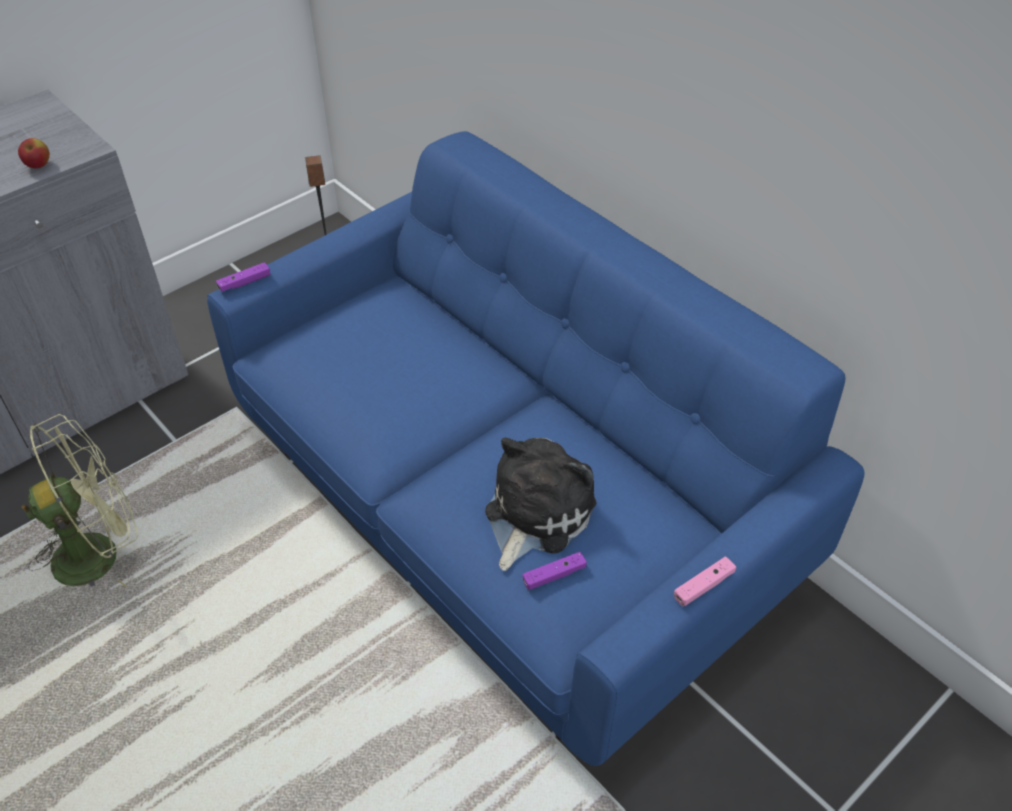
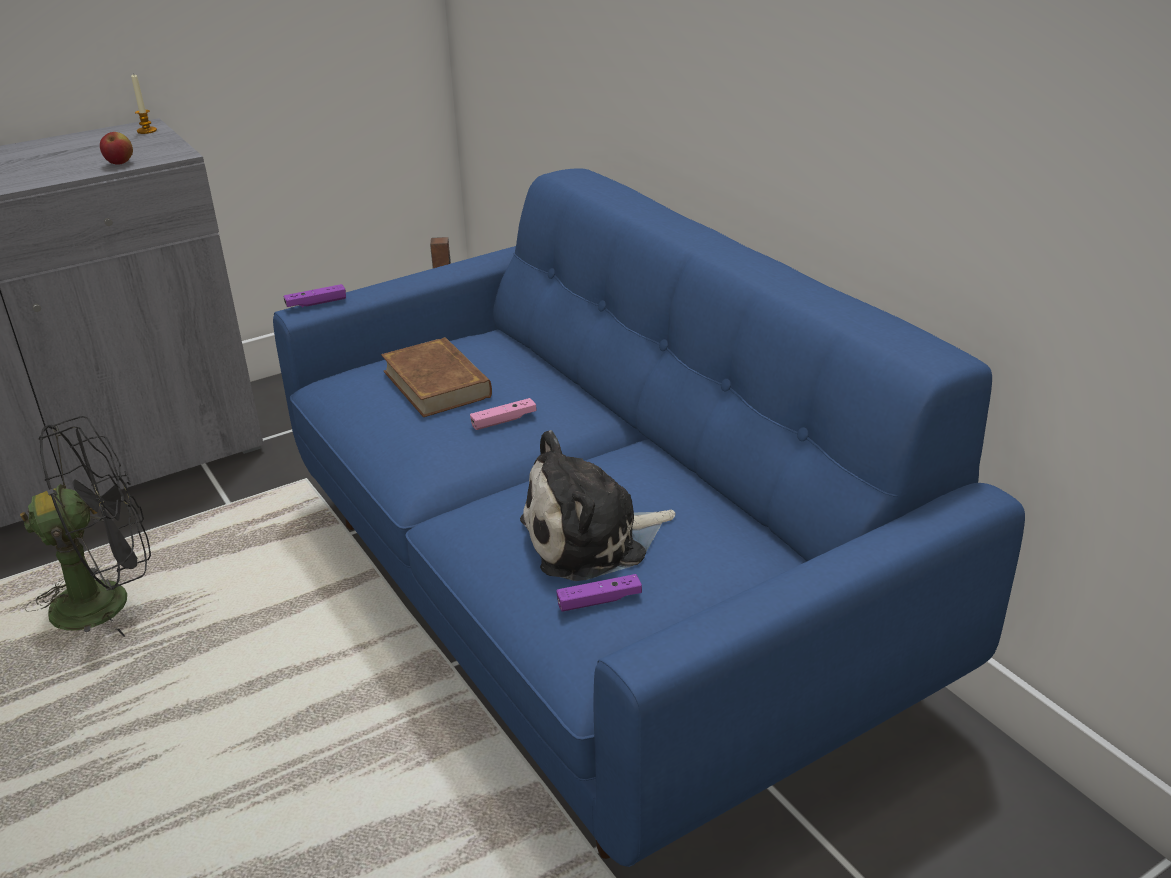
camera: 10 degrees right, 15 degrees down
(44, 111) = (147, 131): none -> candle
(99, 551) = (108, 600): green fan -> black fan
(366, 352) = (437, 383): none -> brown book
(535, 513) = (592, 539): plush toy -> plush toy turned 150 degrees counterclockwise
(703, 586) = (780, 601): pink game controller -> pink game controller (504, 420)

